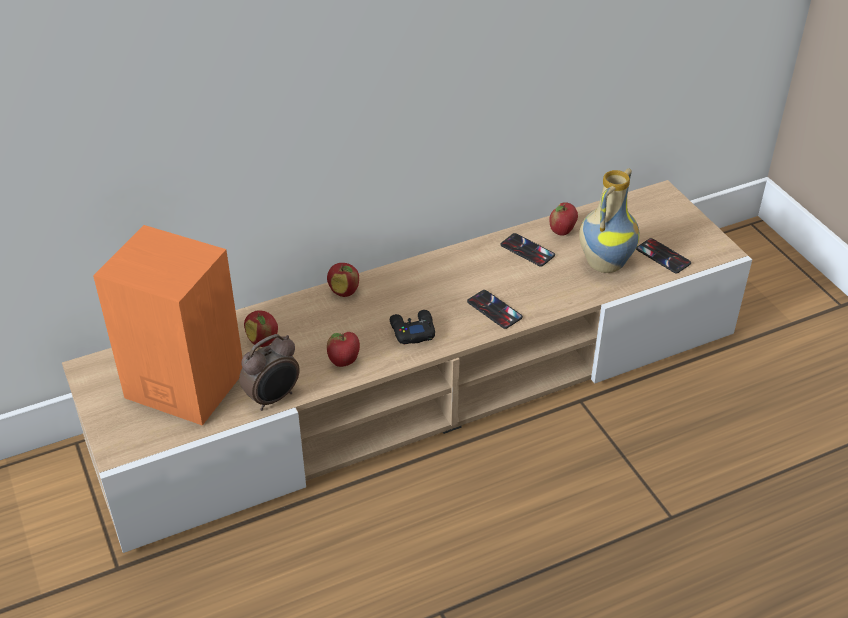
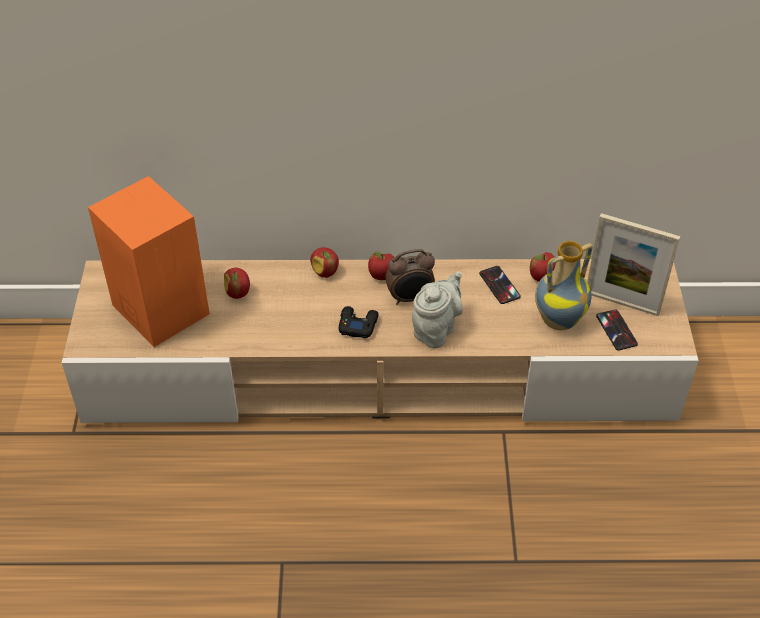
camera: 25 degrees right, 5 degrees up
(273, 398) = (217, 344): alarm clock -> alarm clock (410, 298)
(344, 362) = (288, 333): apple -> apple (381, 277)
(494, 310) = (436, 329): phone -> grey teapot
(651, 231) = (622, 303): none -> picture frame

